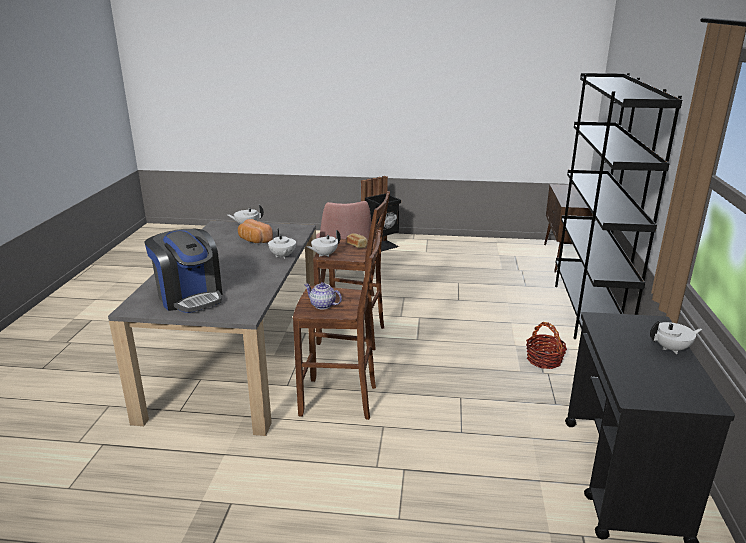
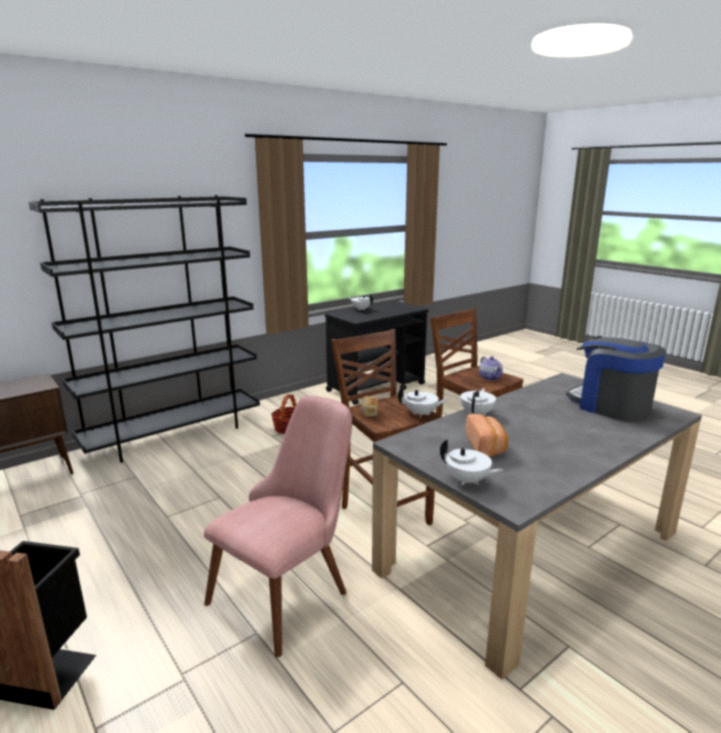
camera: 135 degrees left, 5 degrees down
(190, 297) = (610, 406): coffee machine -> coffee machine turned 45 degrees counterclockwise

